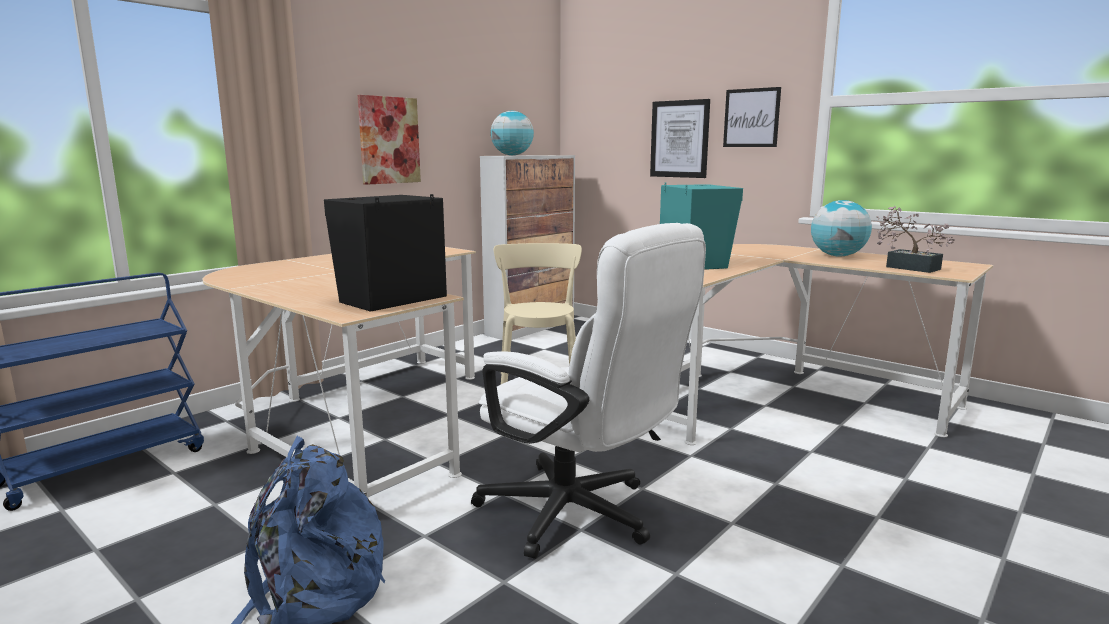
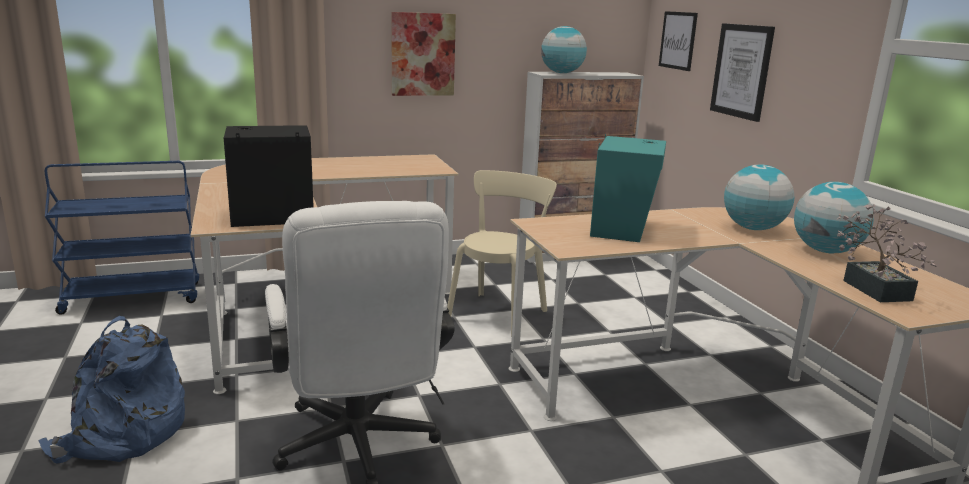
camera: 30 degrees right, 5 degrees up
(751, 118) = (811, 55): picture -> picture (678, 40)
(769, 252) = (753, 228): none -> globe

